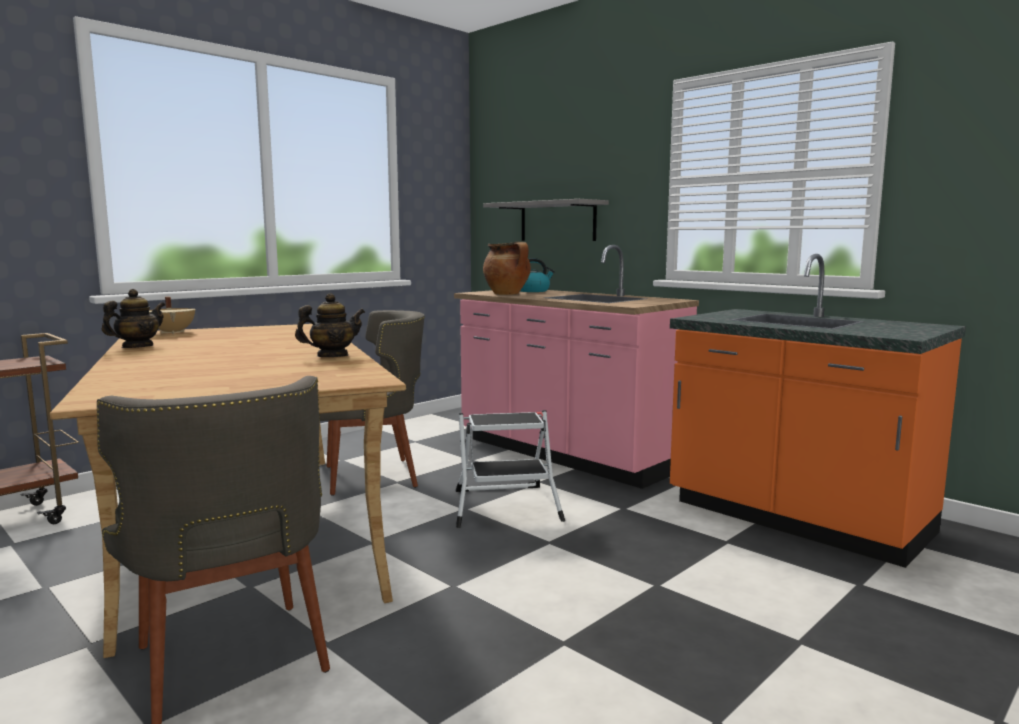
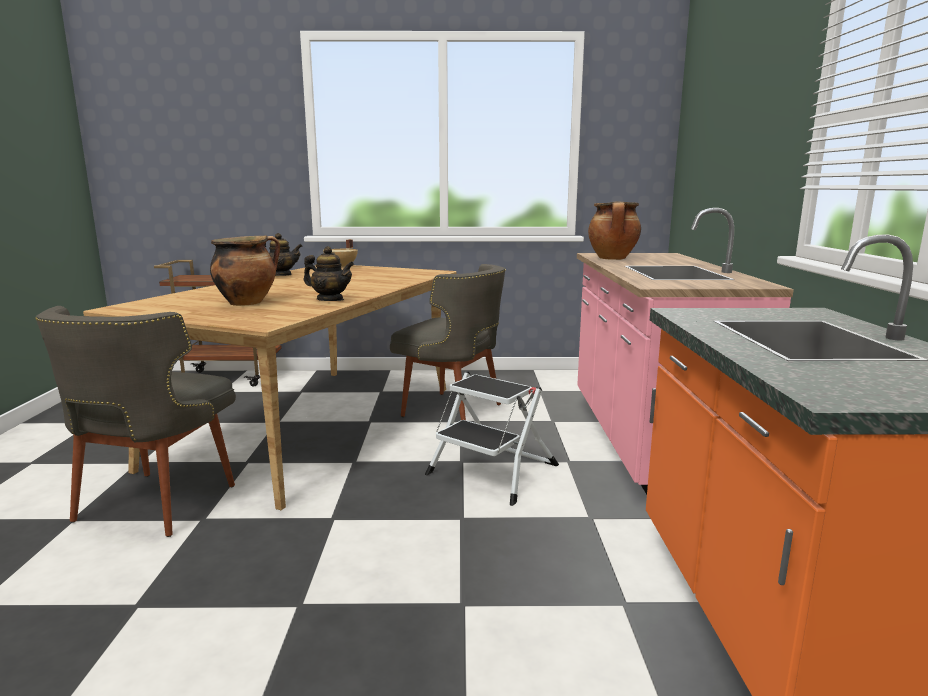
camera: 45 degrees right, 5 degrees up
(253, 371) = (248, 303): none -> cooking pot
(533, 291) = (663, 257): kettle -> none
(557, 221) = (725, 177): grey shelf -> none

